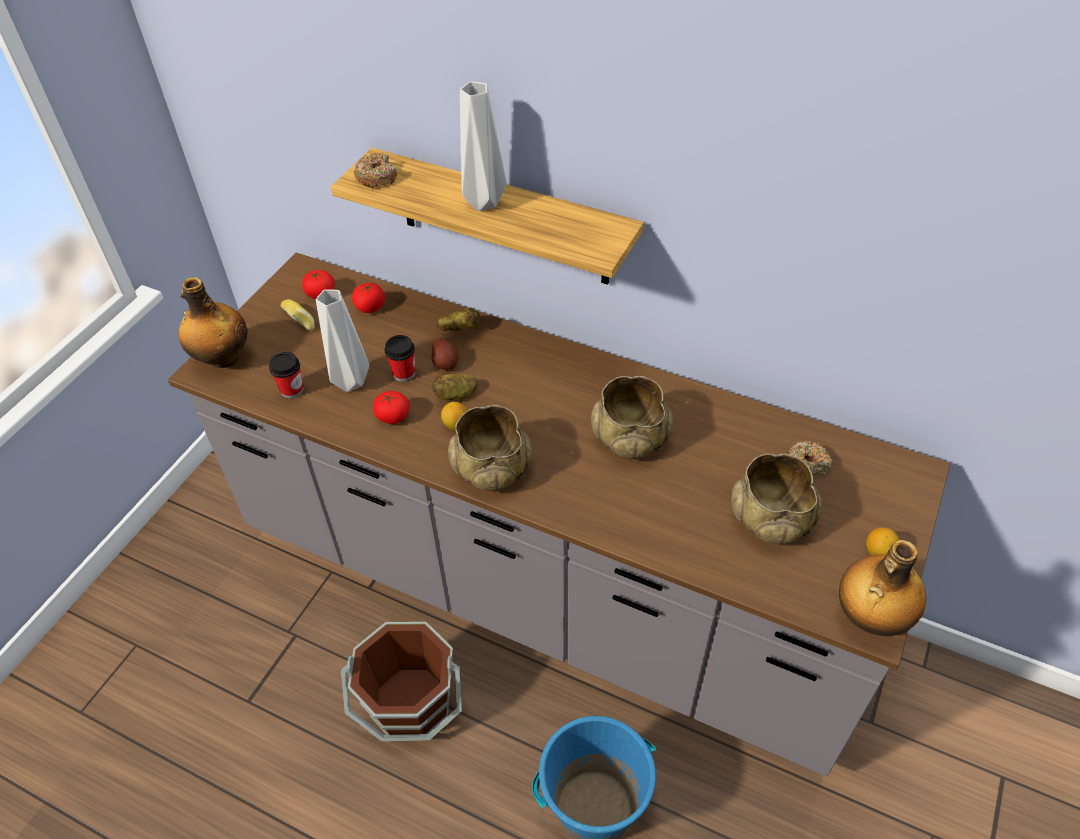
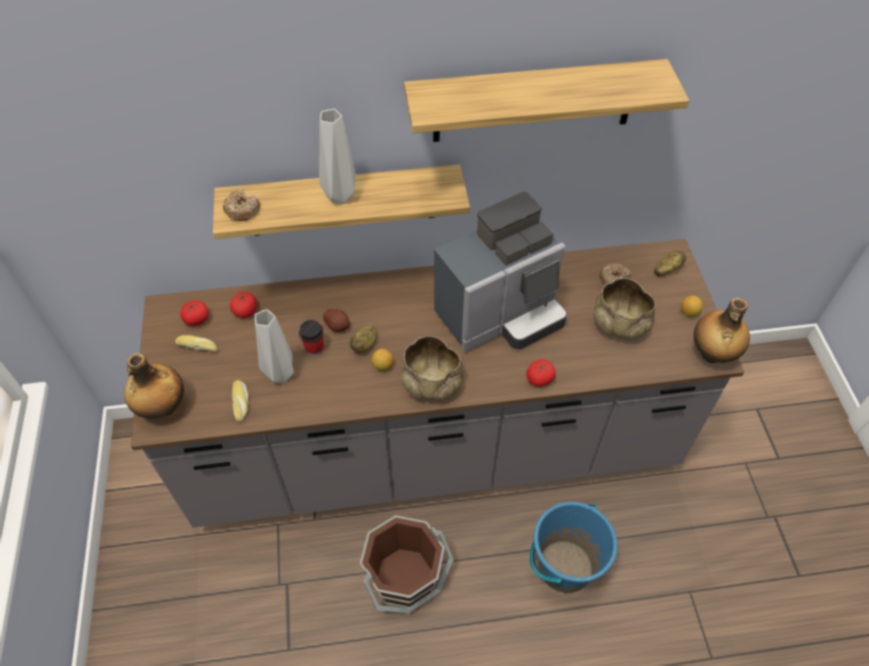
camera: 35 degrees left, 5 degrees up
(292, 390) = (241, 402): cup -> bread
(393, 417) = (334, 383): tomato -> tomato (539, 379)
(460, 329) = (326, 296): potato -> potato (667, 269)
(630, 437) = (501, 315): beige bowl -> coffee machine
(744, 165) = (533, 101): none -> shelf

